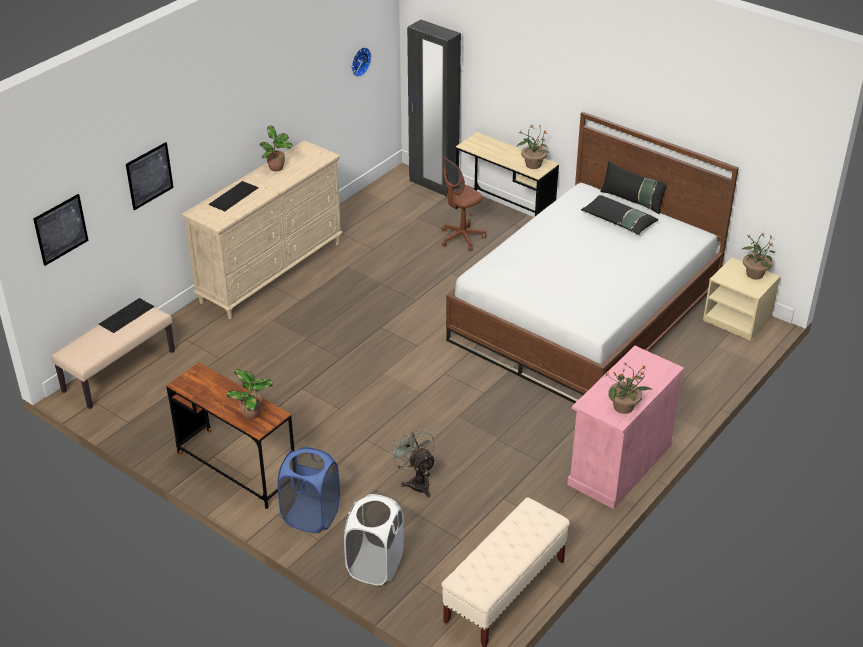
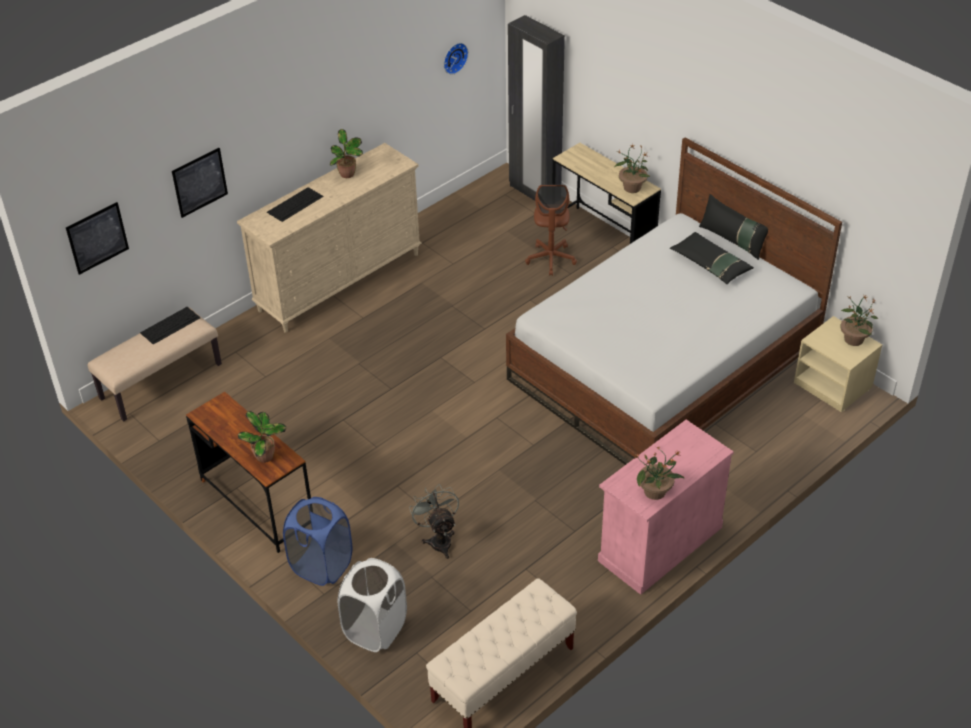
camera: 10 degrees right, 5 degrees up
(462, 238) = (551, 259): brown office chair -> brown office chair turned 60 degrees counterclockwise

